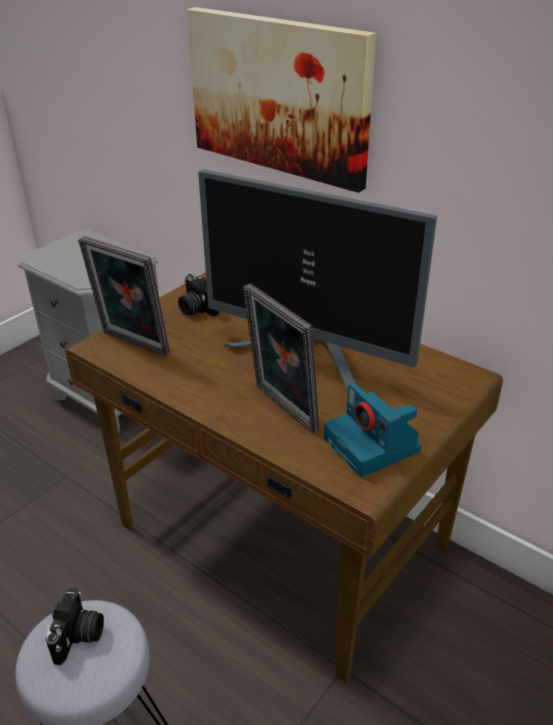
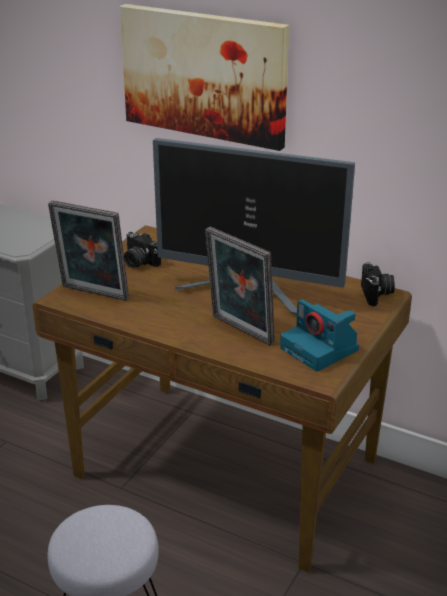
camera: 10 degrees left, 5 degrees down
(79, 637) = (98, 530): camera -> camera (376, 294)

